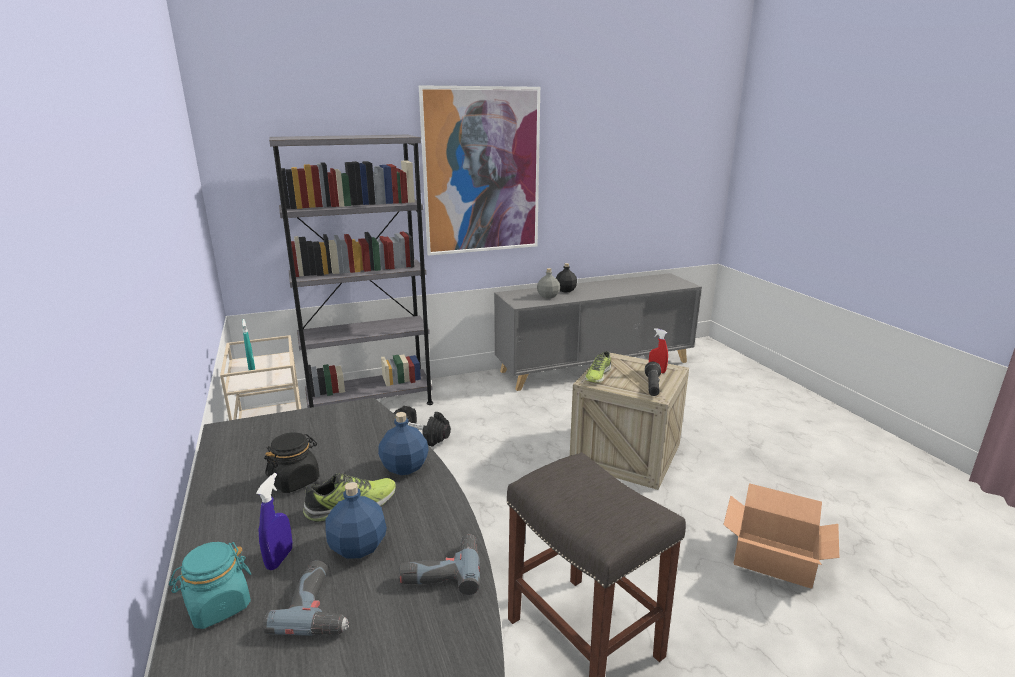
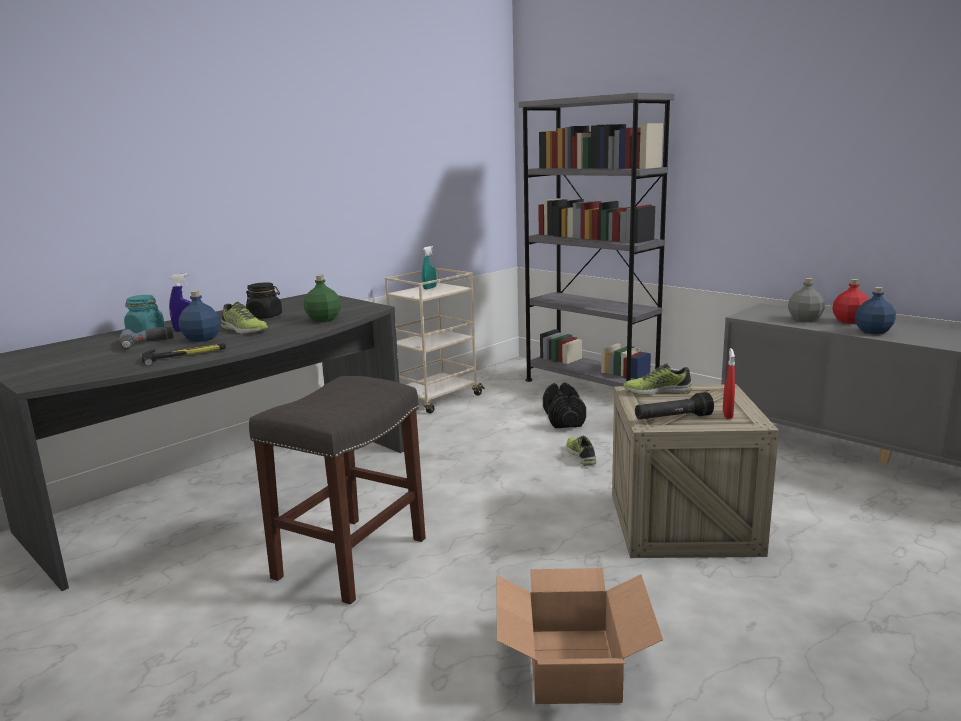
camera: 65 degrees right, 5 degrees down
(375, 444) = (324, 319): none -> green bottle
(405, 467) = (297, 330): blue bottle -> blue bottle (873, 331)
(441, 569) = (185, 355): power drill -> hammer
(481, 172) = (762, 139): picture -> none
(495, 453) = (581, 456): none -> shoe
(565, 290) = (850, 321): black bottle -> red bottle

